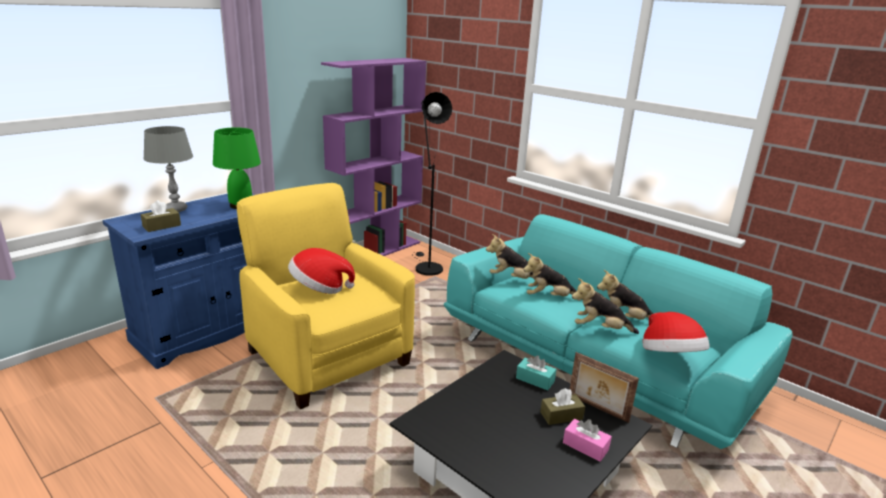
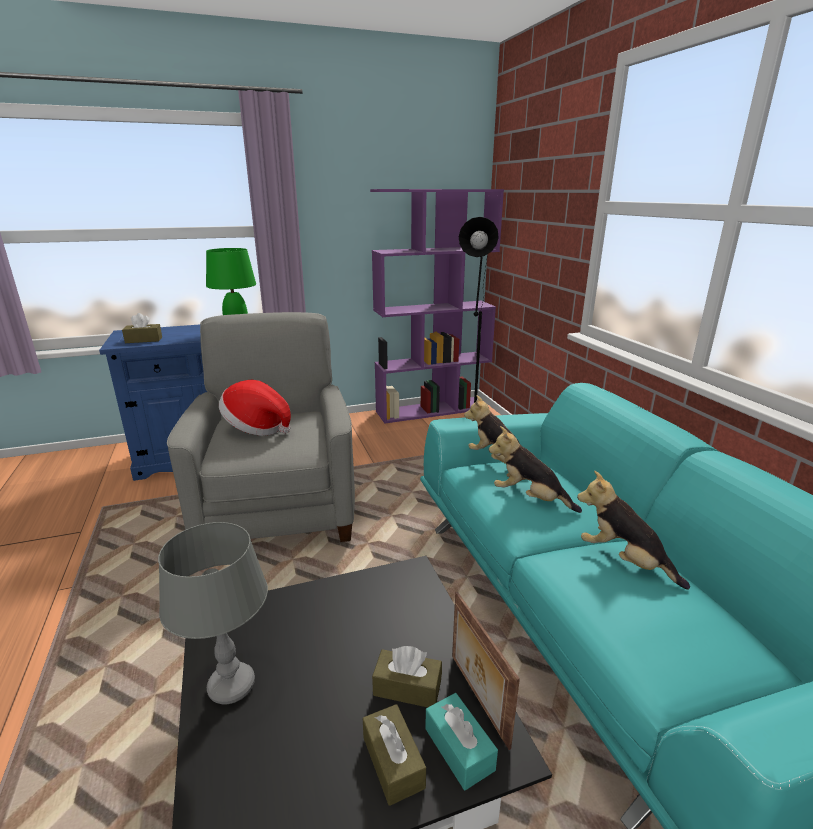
camera: 30 degrees right, 0 degrees up
(176, 209) = (180, 328): grey table lamp -> grey table lamp (231, 687)
(327, 356) = (278, 508): yellow armchair -> grey armchair
(535, 380) = (424, 613): turquoise tissue box -> turquoise tissue box (459, 749)
(585, 446) = (393, 762): pink tissue box -> brown tissue box
(600, 329) = (559, 565): plush toy -> none
(670, 357) = (648, 656): hat -> none

